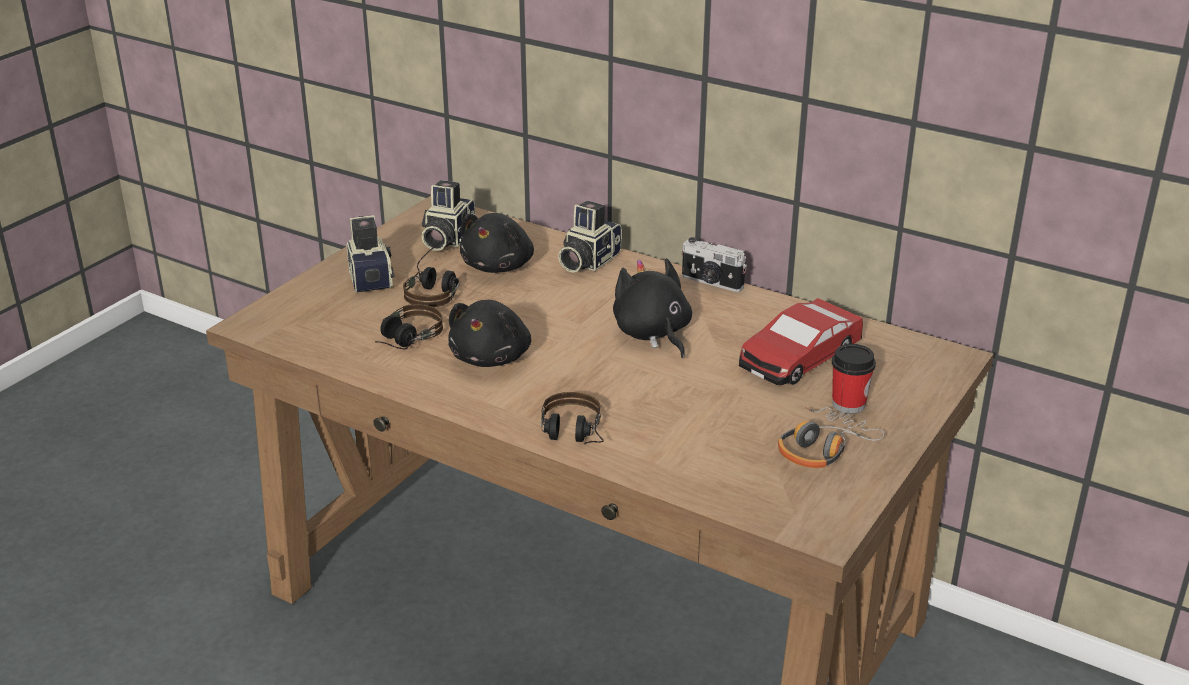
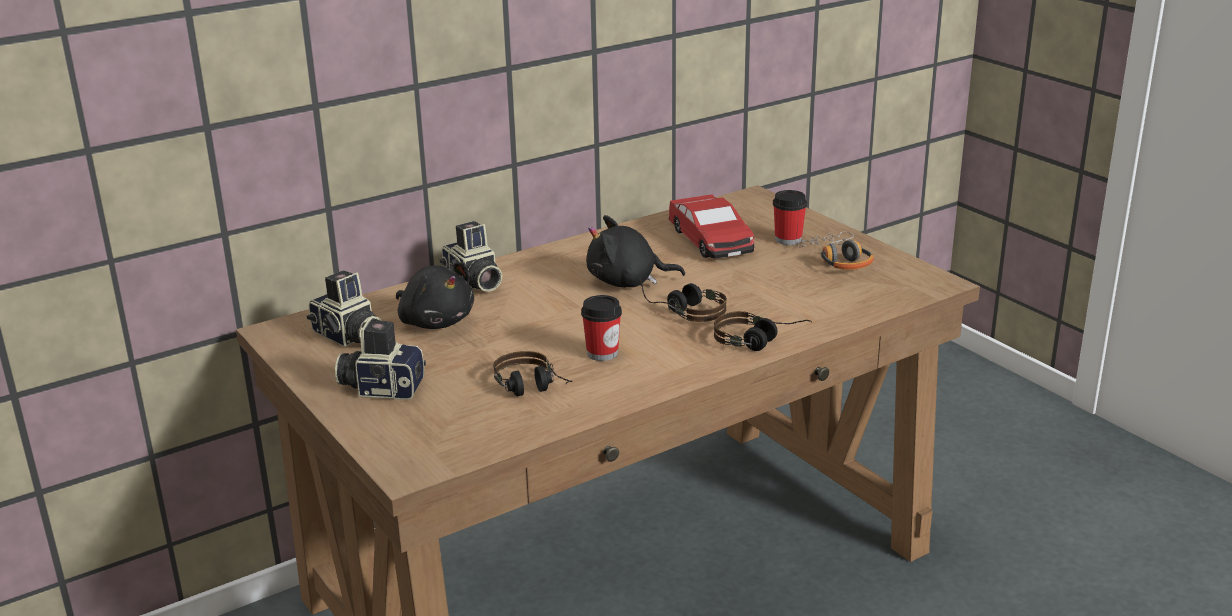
camera: 65 degrees left, 5 degrees down
(435, 289) = (447, 359): headphones -> headphones (683, 310)
(492, 357) = (602, 353): black plush toy -> cup
(711, 282) = (567, 244): camera -> none

